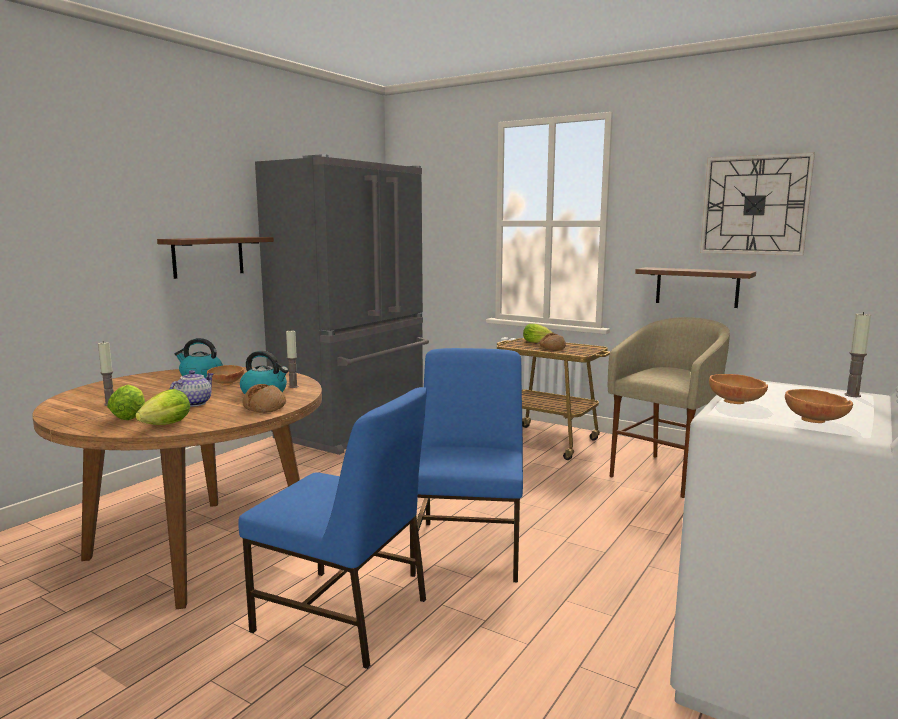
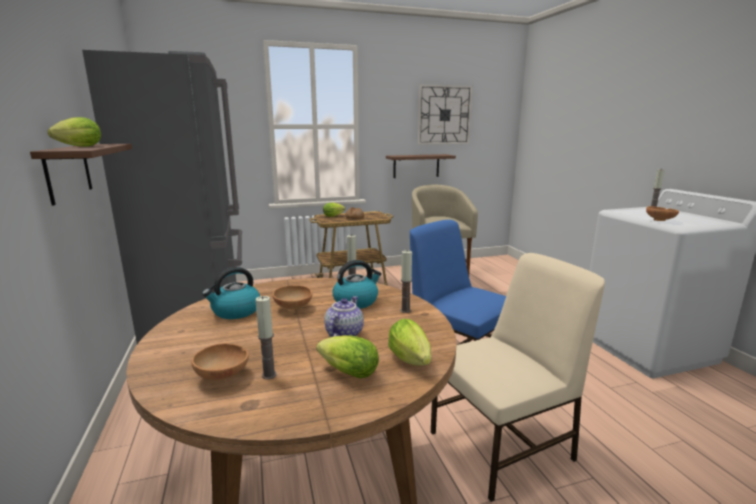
camera: 50 degrees left, 5 degrees up
(193, 403) = (343, 334): teapot -> teapot turned 45 degrees clockwise
(208, 237) = (77, 147): none -> lettuce
(265, 407) = (405, 310): bread -> candle
(343, 616) = (503, 445): blue chair -> beige chair
(816, 422) = (702, 221): brown bowl -> brown bowl (223, 376)

